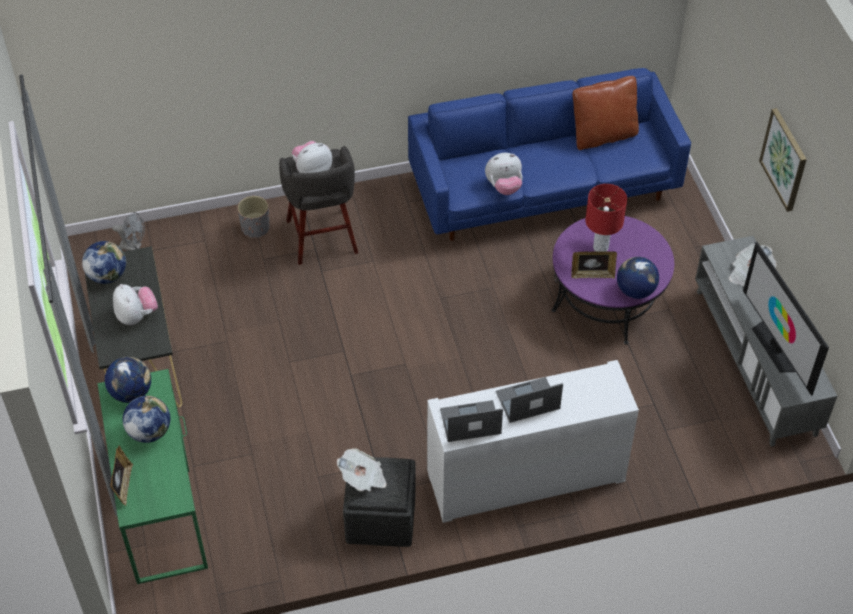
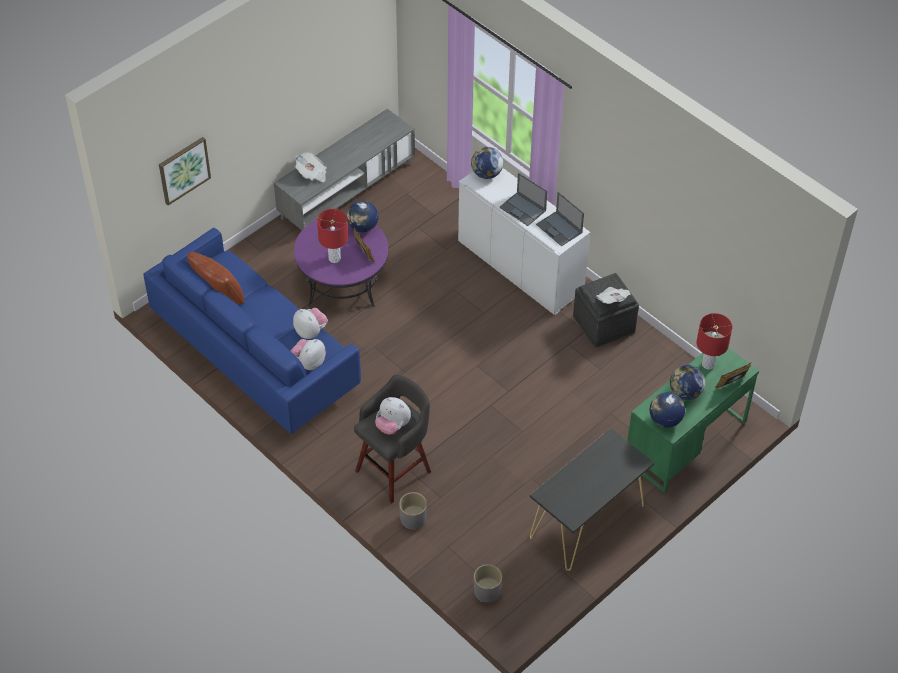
camera: 120 degrees left, 0 degrees up
(107, 275) = (576, 505): globe -> globe (486, 174)
(133, 247) = (487, 592): grey fan -> grey planter
(136, 316) = (597, 465): plush toy -> plush toy (309, 363)
(168, 478) = (708, 364): none -> red table lamp
(776, 347) = (367, 144): television -> none
(784, 159) = (275, 107): picture -> picture (184, 170)

